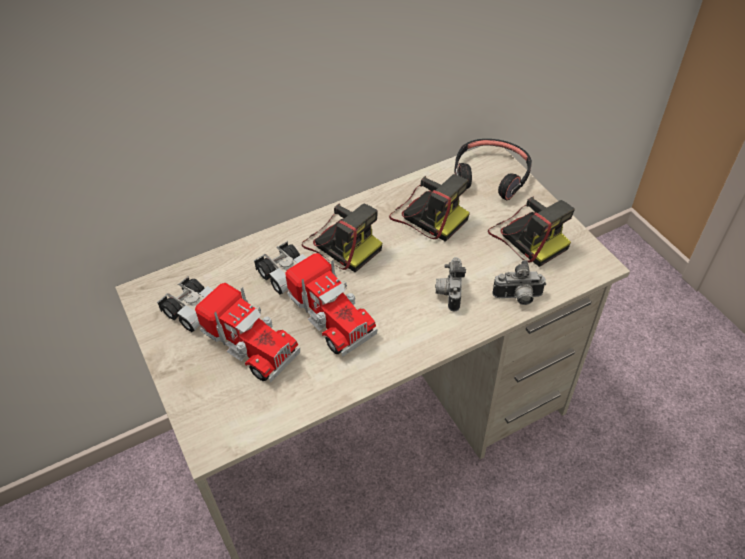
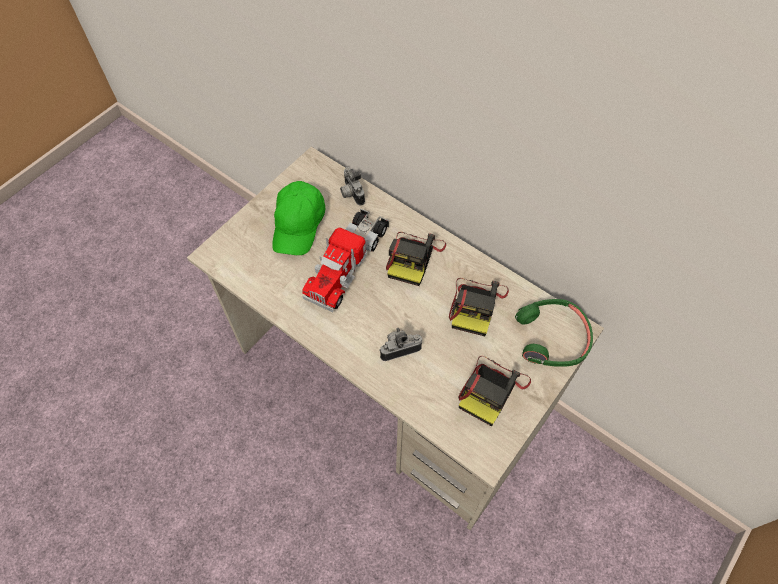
camera: 65 degrees right, 10 degrees up
(228, 334) = (299, 225): toy truck -> green cap
(490, 175) = (552, 337): black headphones -> green headphones
(518, 298) = (417, 401): camera -> camera (351, 193)

